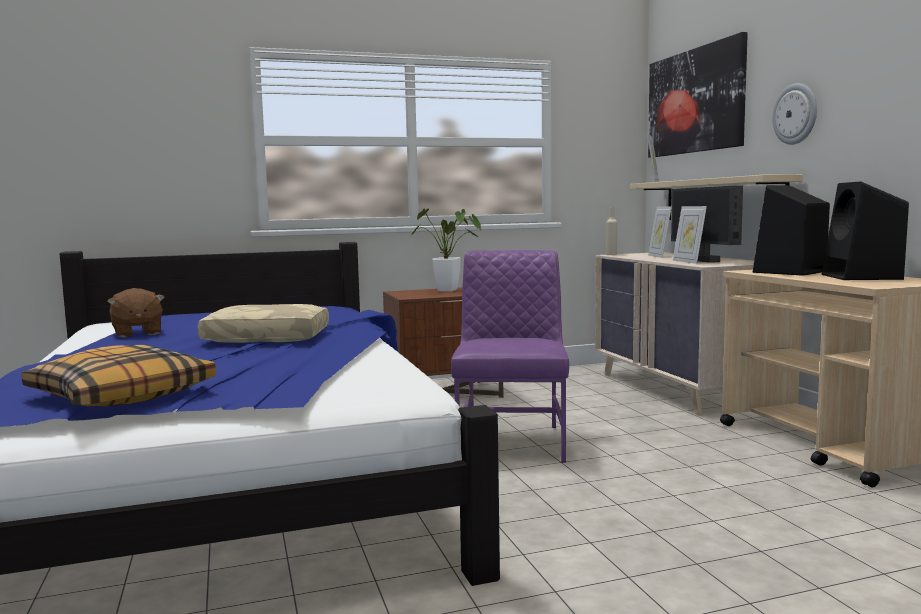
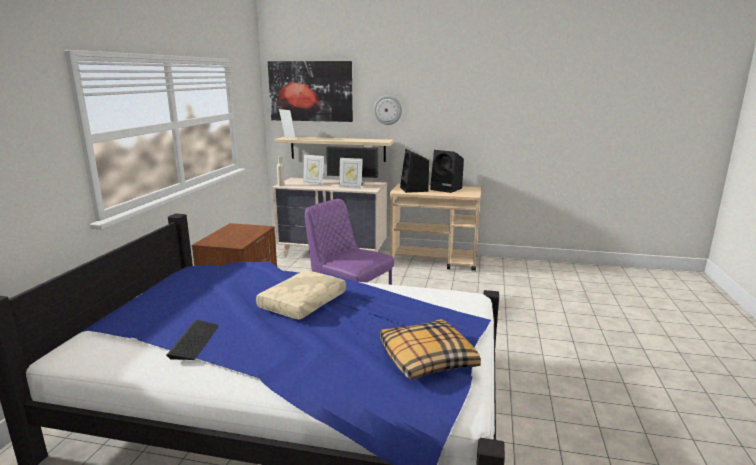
camera: 60 degrees left, 10 degrees up
(137, 333) = (194, 341): brown plush toy -> keyboard
(451, 290) = (234, 231): potted plant -> none

